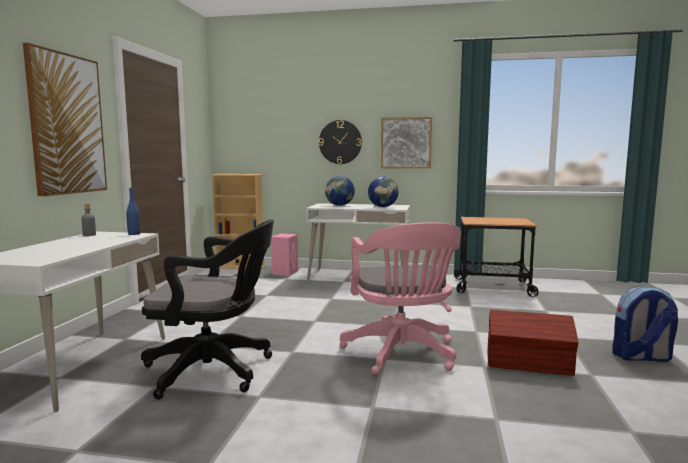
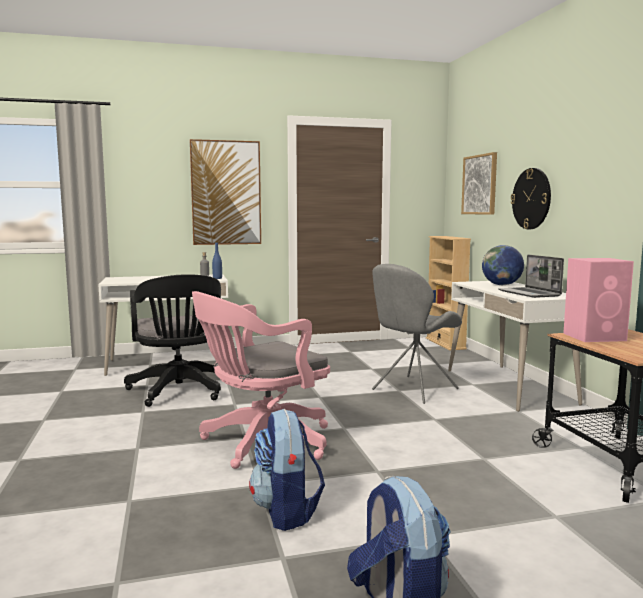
camera: 65 degrees right, 0 degrees up
(285, 272) = (460, 359): pink speaker -> pink speaker (595, 337)
(335, 295) = (413, 390): none -> grey chair
(383, 207) = (530, 293): globe -> laptop
(406, 143) = (596, 198): picture -> picture (480, 184)
(529, 364) = (286, 511): brown storage box -> backpack

